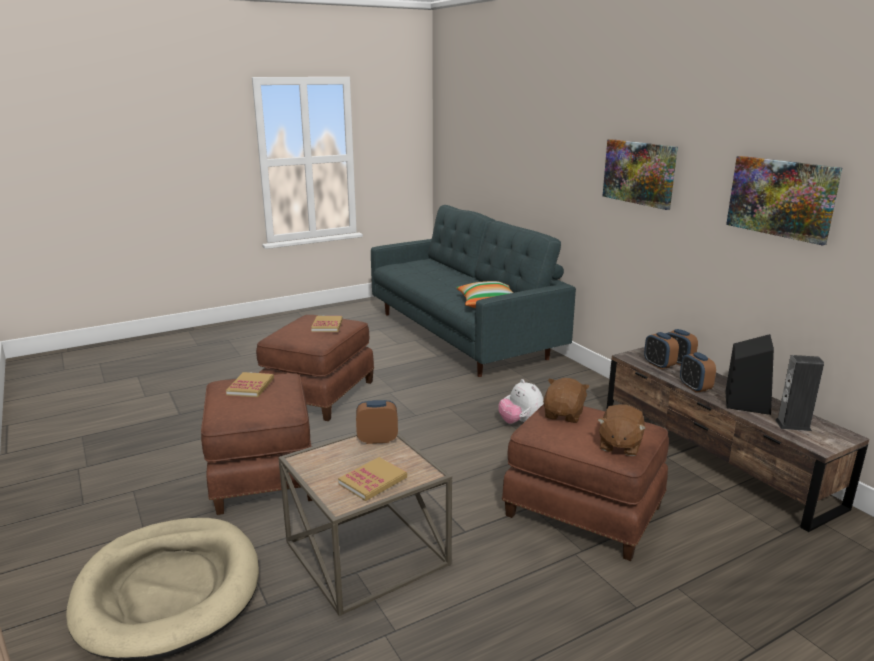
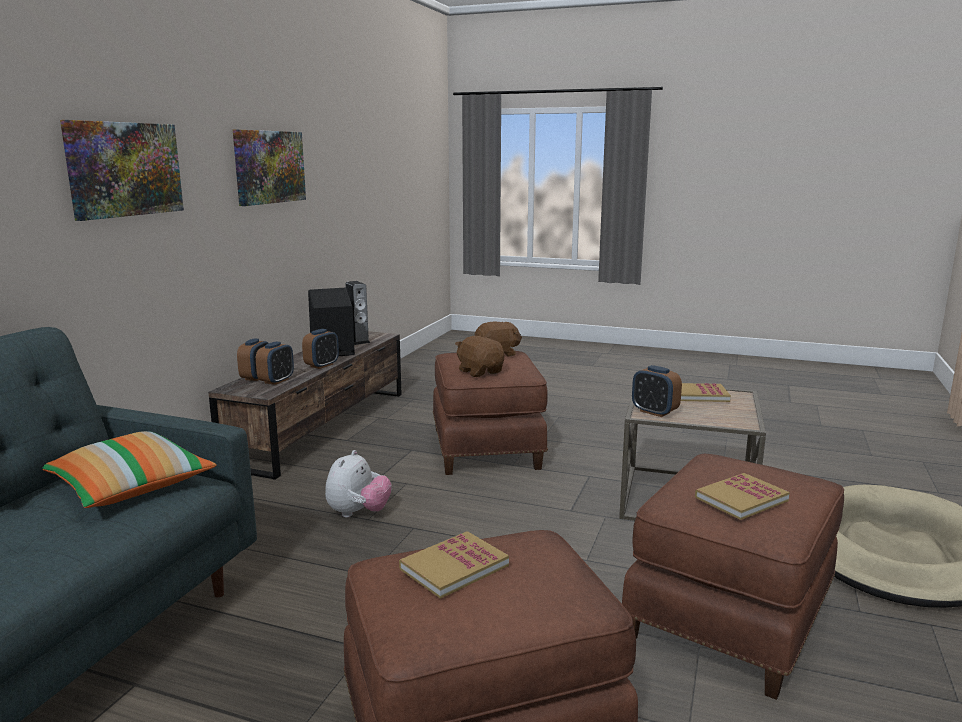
camera: 130 degrees left, 5 degrees down
(564, 415) = (480, 372): brown plush toy -> brown plush toy turned 75 degrees clockwise

